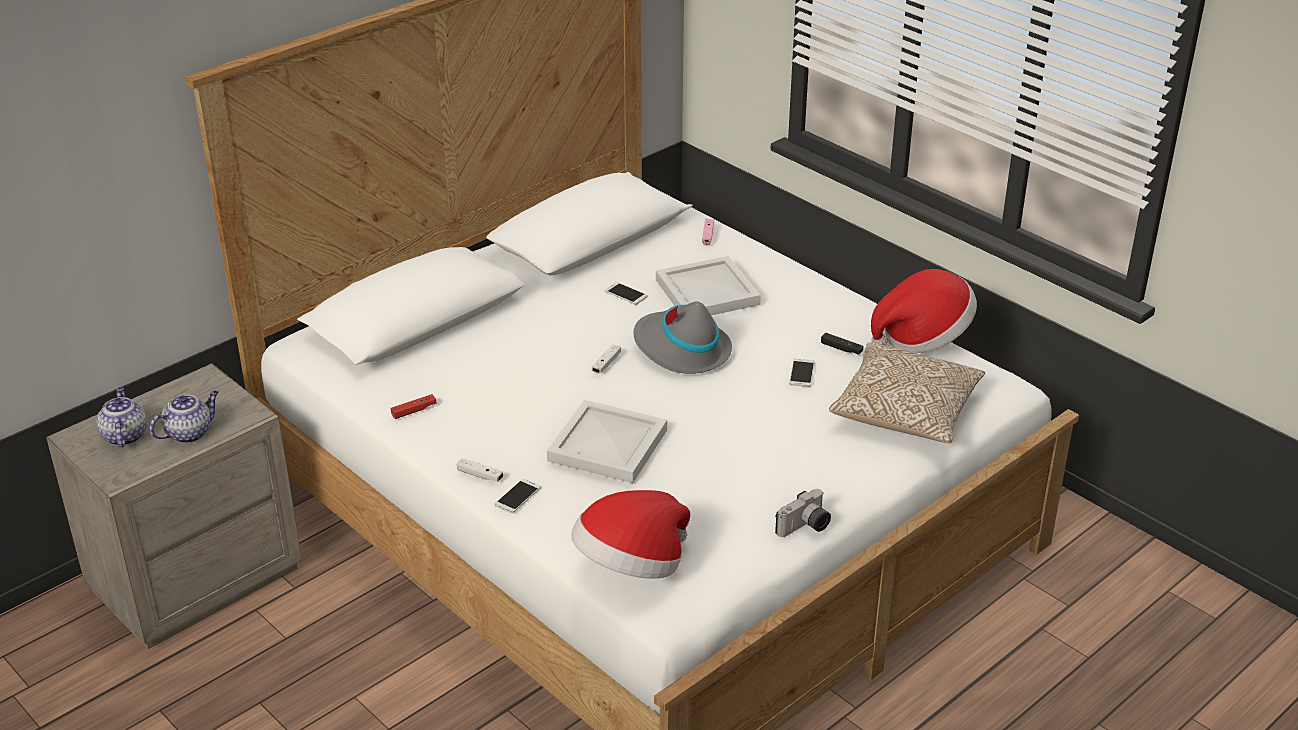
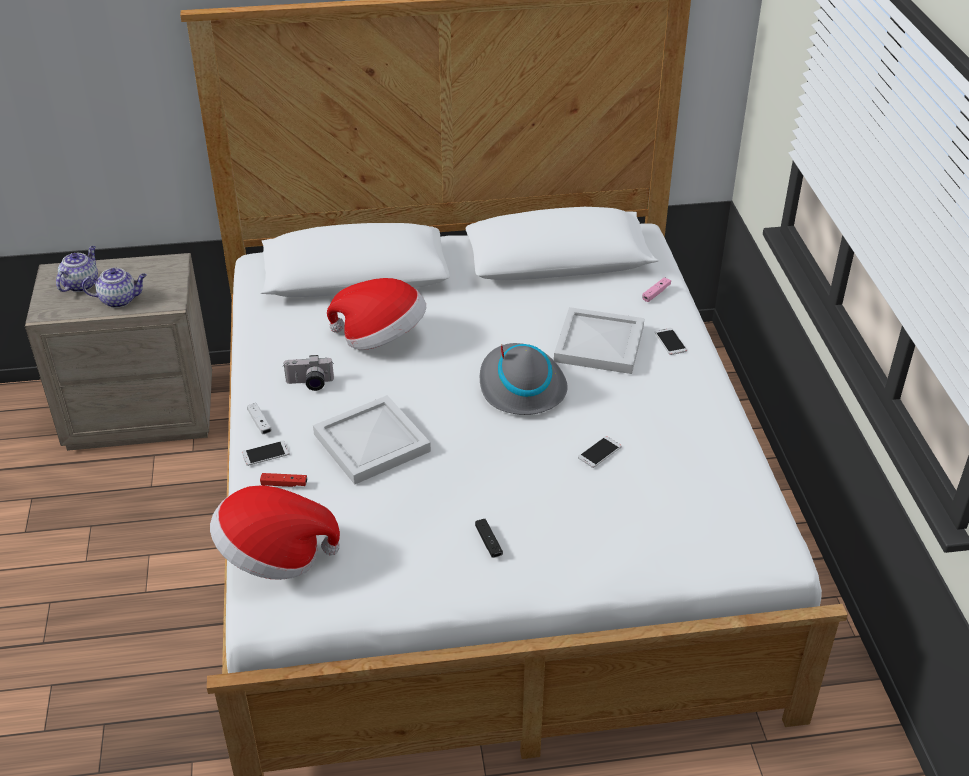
camera: 35 degrees right, 5 degrees up
(414, 411) = (273, 348): red game controller -> red game controller (284, 484)
(606, 364) = (449, 372): white game controller -> none
(626, 294) = (532, 318): phone -> phone (670, 341)
(805, 528) = (446, 595): camera -> camera (309, 384)
(841, 348) = (659, 445): black game controller -> black game controller (488, 542)
(905, 412) = (652, 531): pillow -> none
(922, 337) = (747, 467): hat -> hat (381, 338)

